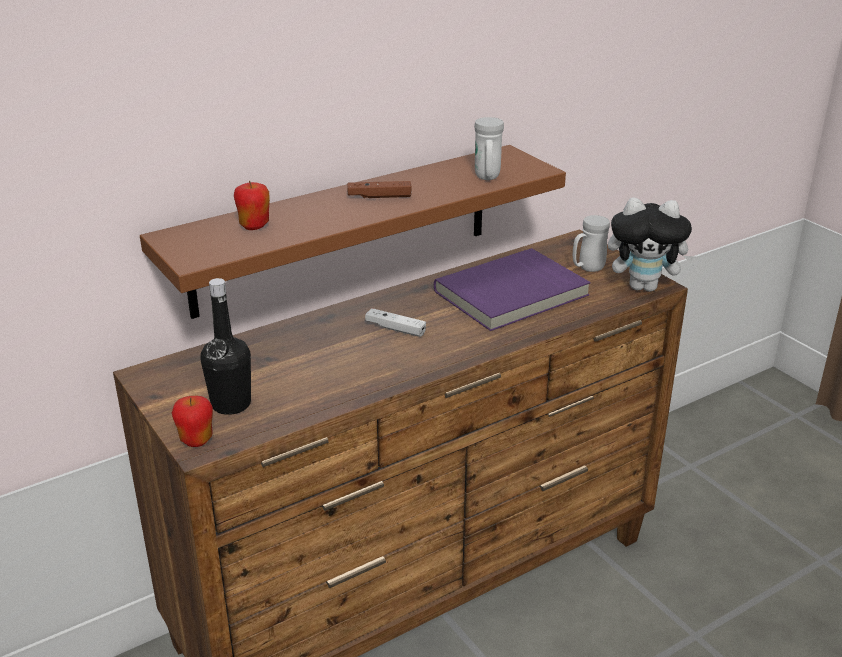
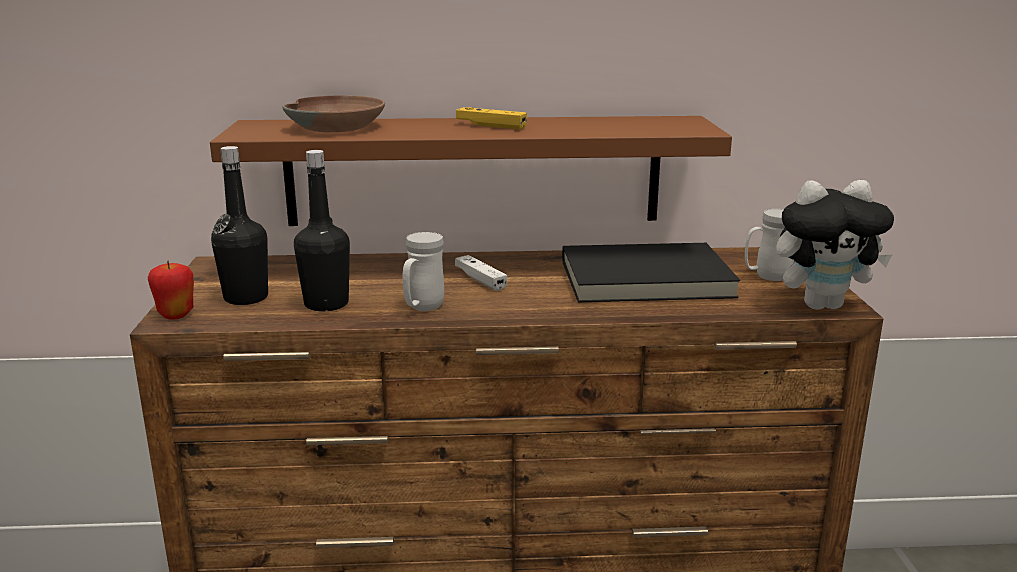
camera: 30 degrees right, 10 degrees down
(254, 226) = (337, 126): apple -> brown bowl
(307, 390) = (326, 304): none -> black bottle
(379, 196) = (491, 126): brown game controller -> yellow game controller
(487, 178) = (629, 129): white mug -> white mug (422, 308)
(513, 294) = (646, 280): purple book -> black book
(645, 287) = (822, 305): plush toy -> plush toy turned 45 degrees counterclockwise

